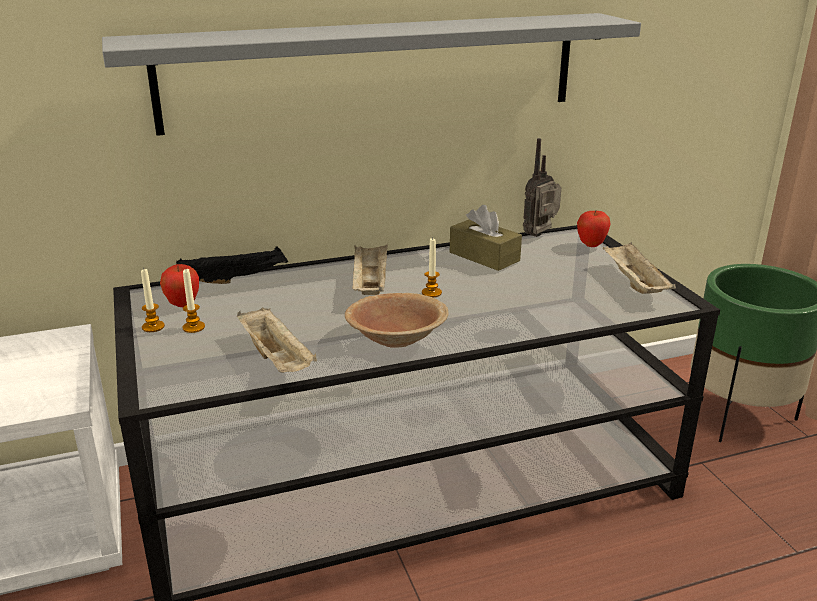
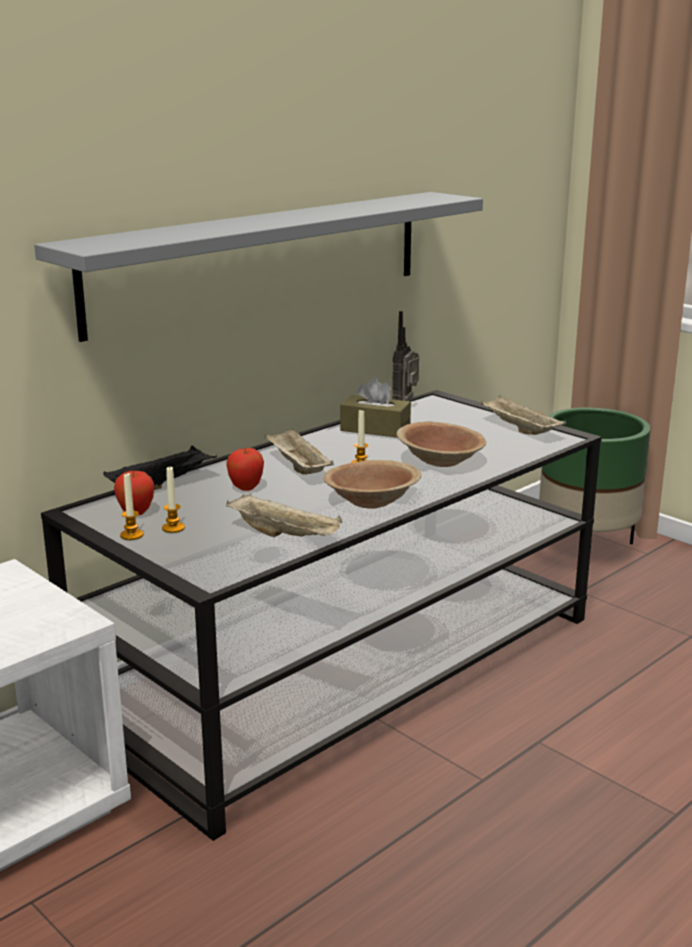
camera: 25 degrees left, 5 degrees down
(512, 306) = (440, 461): none -> brown bowl
(591, 245) = (456, 406): apple -> apple (246, 488)

